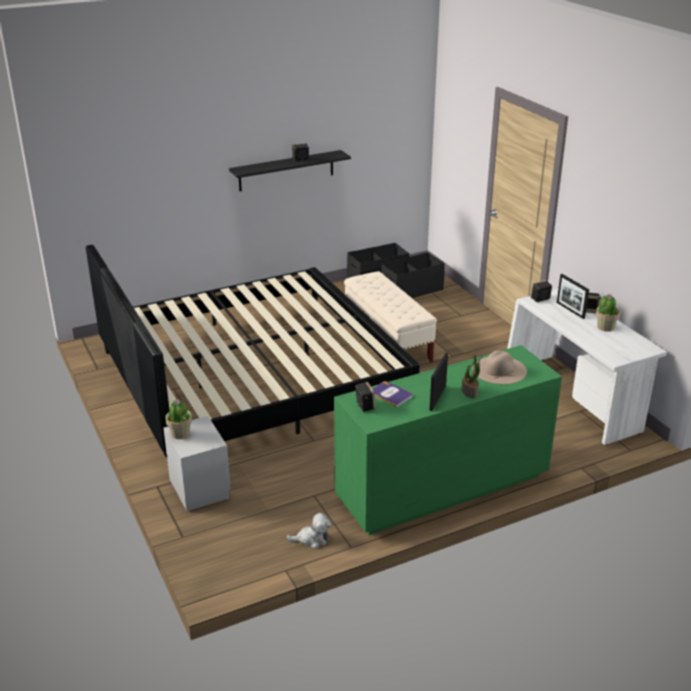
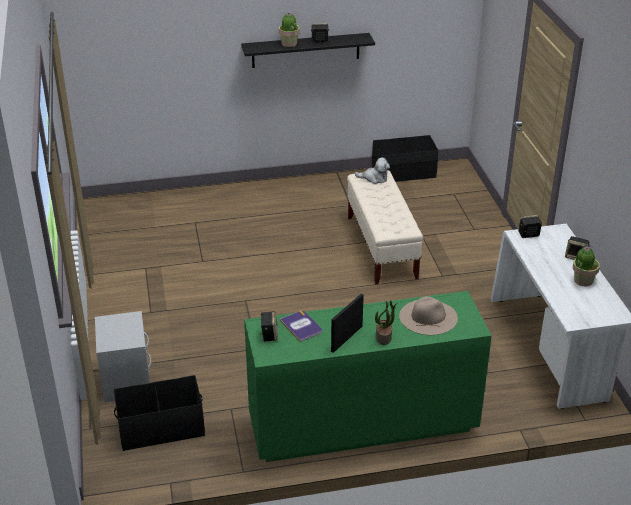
camera: 15 degrees right, 5 degrees up
(180, 434) = (107, 326): potted plant -> potted plant (289, 44)
(252, 375) = (227, 266): bed -> none
(312, 539) = (209, 455): plush toy -> plush toy (374, 178)
(411, 290) = (434, 191): black storage box -> black storage box (161, 428)
(570, 310) = (555, 253): picture frame -> none

